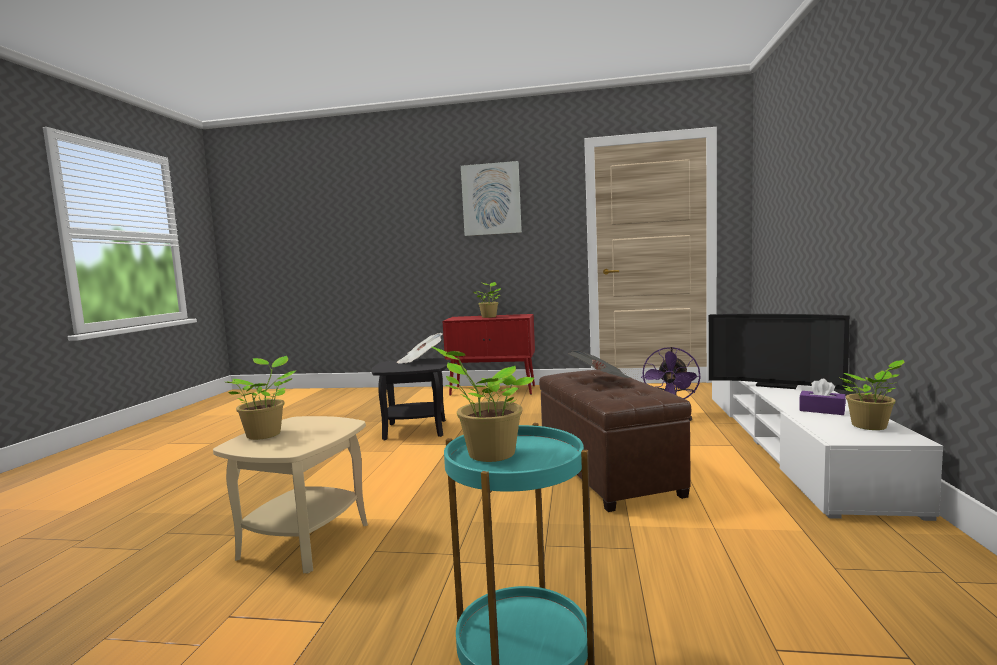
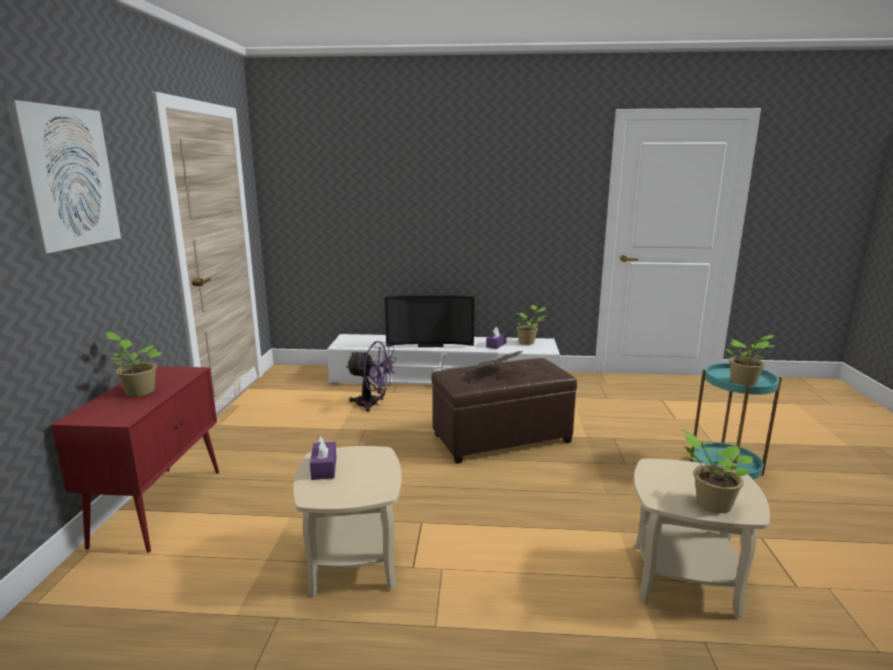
camera: 95 degrees left, 10 degrees up
(415, 430) = (353, 563): black side table -> beige side table
(420, 361) = (324, 468): newspaper -> purple tissue box
(775, 385) = (430, 344): television -> television turned 60 degrees clockwise

